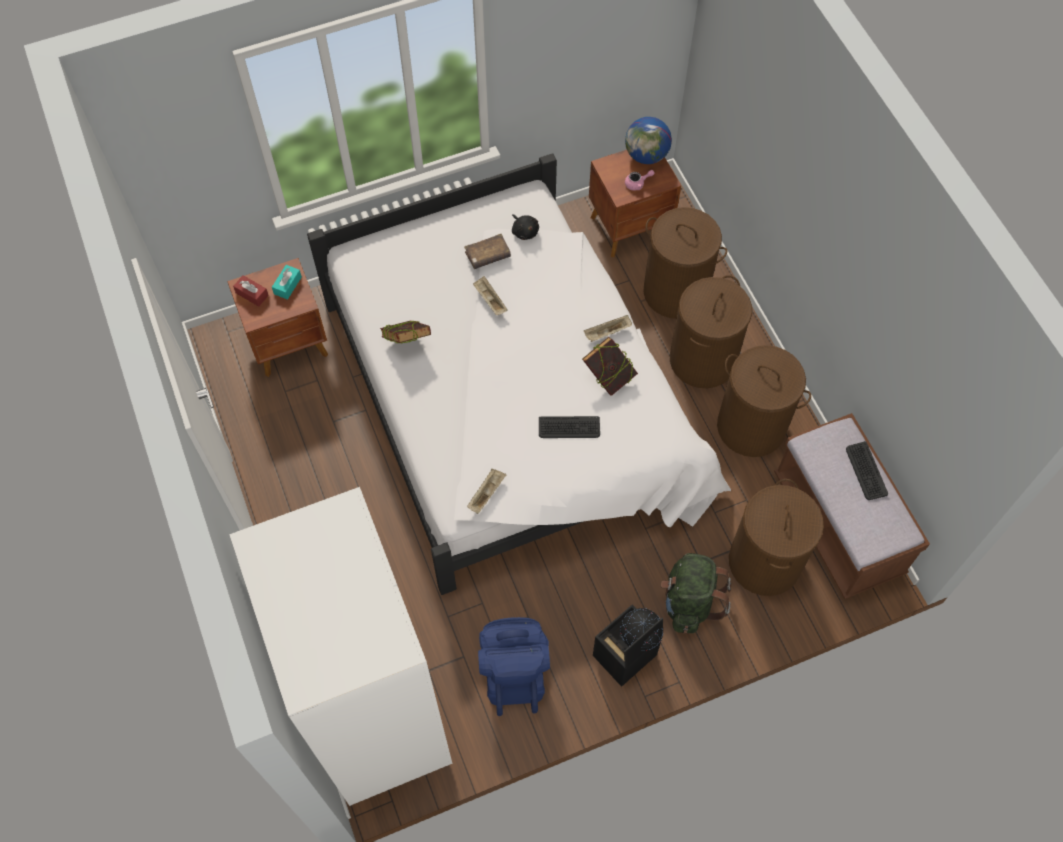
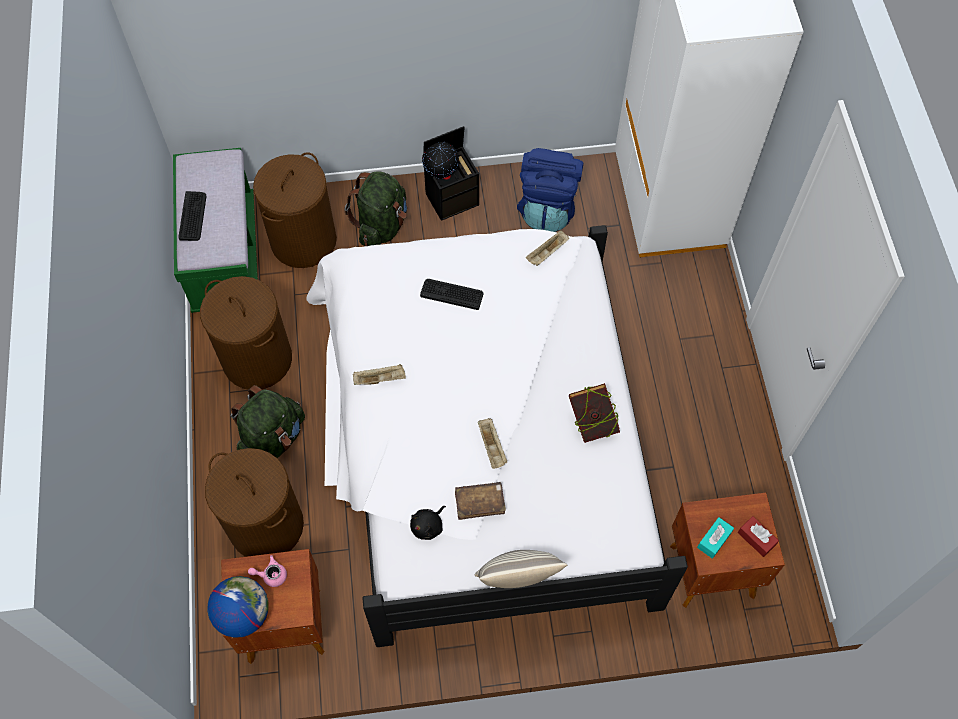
camera: 165 degrees left, 0 degrees up
(442, 214) = (518, 579): none -> pillow
(524, 231) = (428, 526): black plush toy -> black plush toy turned 120 degrees counterclockwise
(608, 377) = (396, 333): book -> none
(703, 360) = (272, 439): brown laundry basket -> green backpack
(837, 525) = (224, 255): brown bench -> green bench

